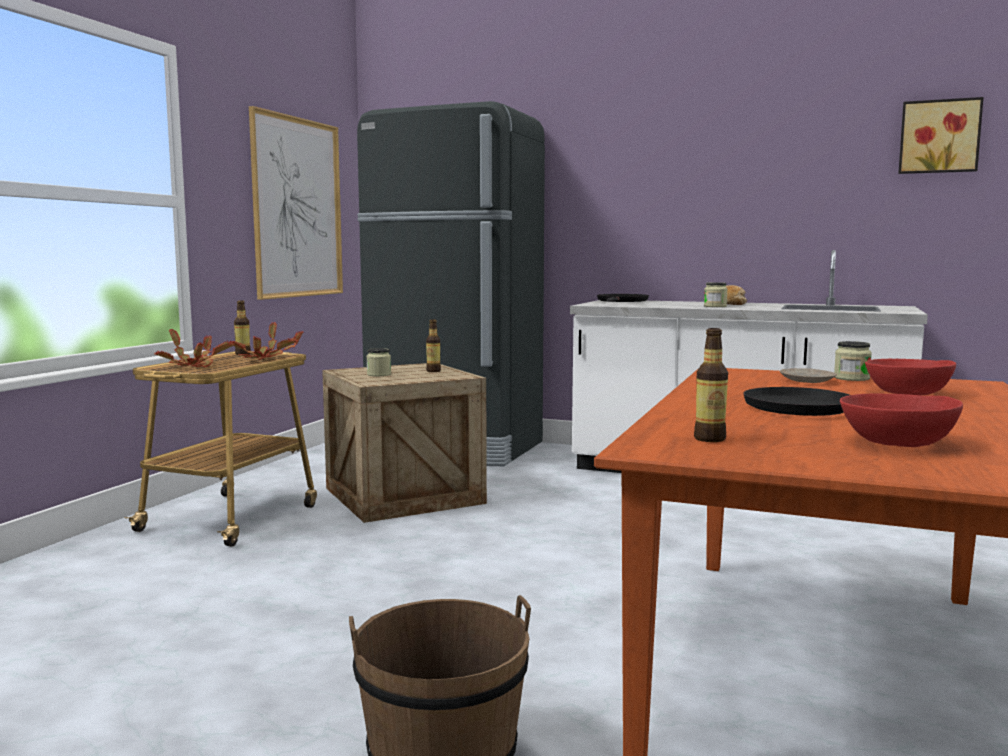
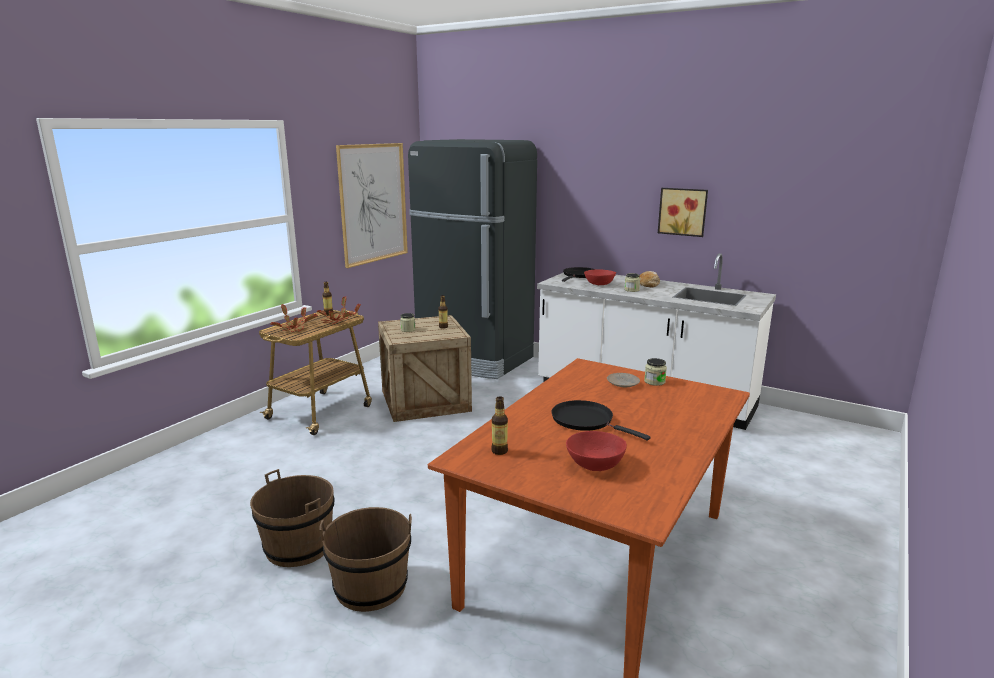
camera: 10 degrees right, 10 degrees up
(265, 707) = (298, 547): none -> brown bucket
(907, 393) = (666, 405): red bowl -> red bowl (599, 284)
(939, 137) = (803, 176): picture -> picture (683, 211)

